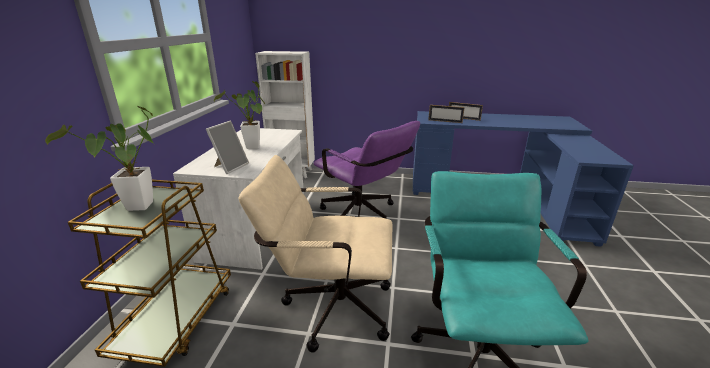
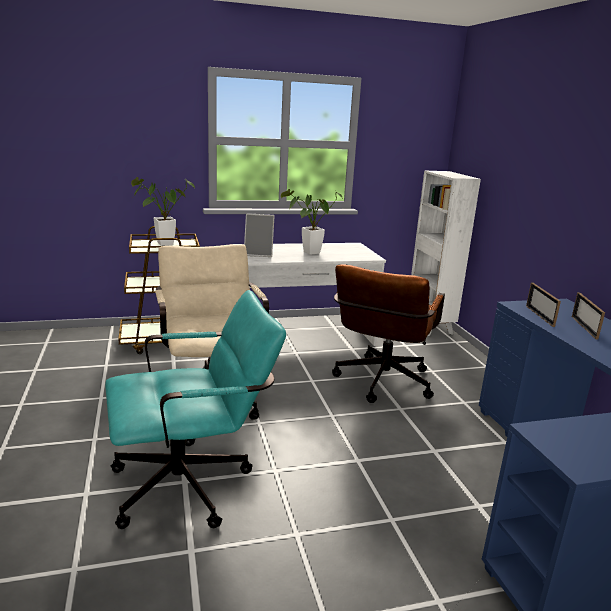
camera: 65 degrees right, 5 degrees down
(363, 215) = (381, 384): purple office chair -> brown office chair

